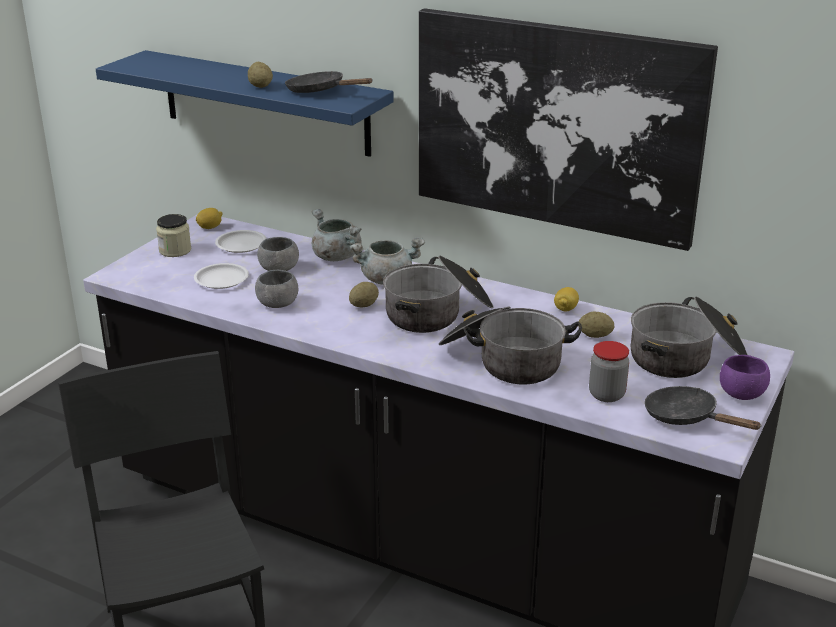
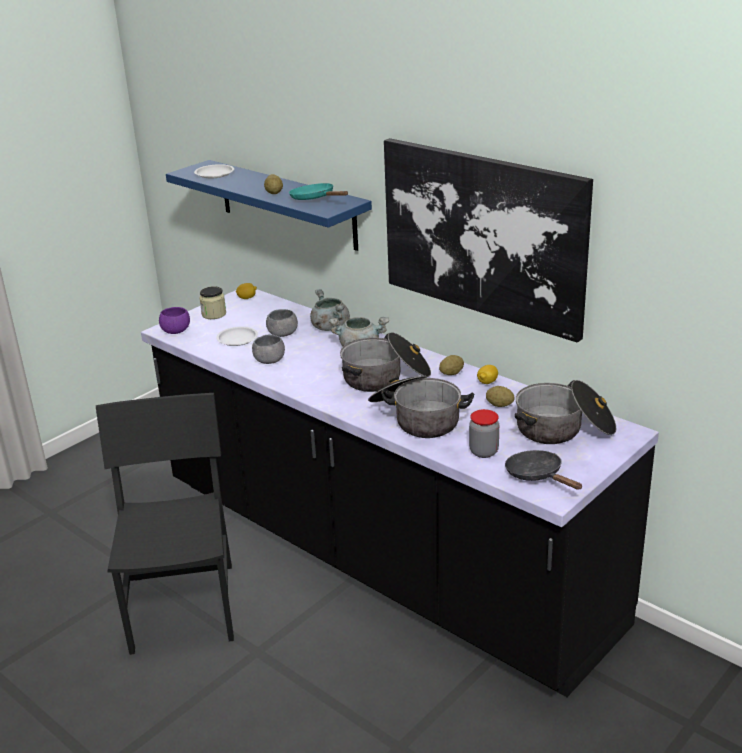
camera: 15 degrees right, 0 degrees up
(241, 245) = (263, 313): white plate -> white plate (214, 174)
(320, 91) = (315, 199): black frying pan -> turquoise frying pan
(364, 305) = (332, 367): potato -> potato (451, 373)
(741, 394) = (593, 461): purple bowl -> purple bowl (176, 331)

